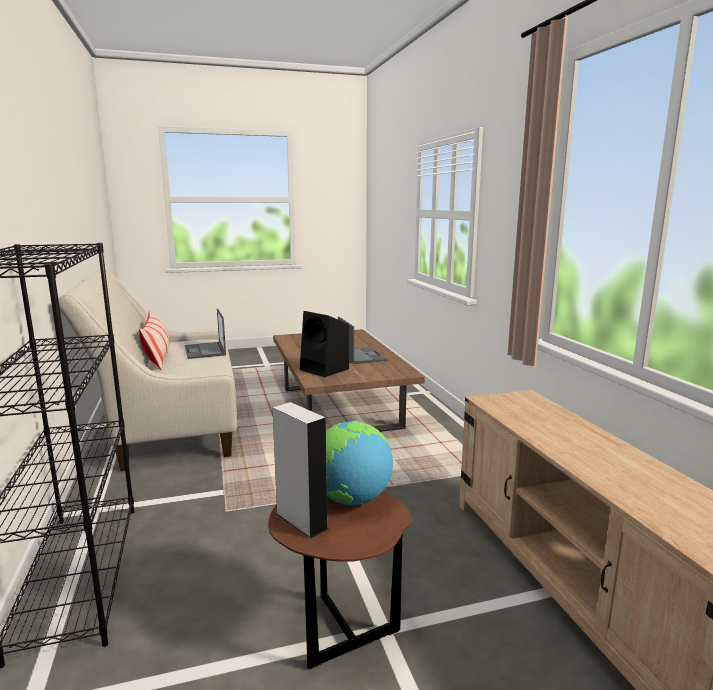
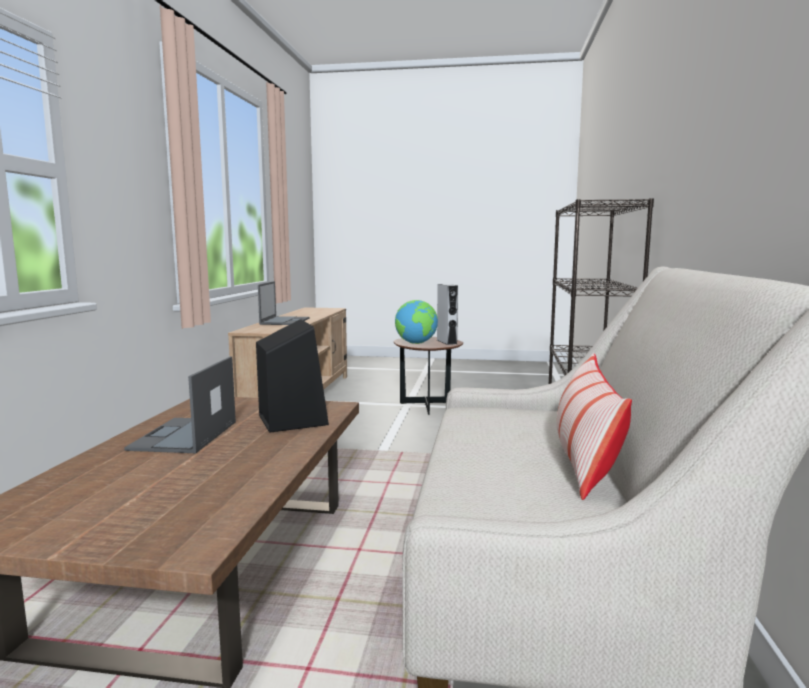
camera: 155 degrees left, 5 degrees down
(205, 351) = (479, 463): laptop -> laptop (285, 321)

